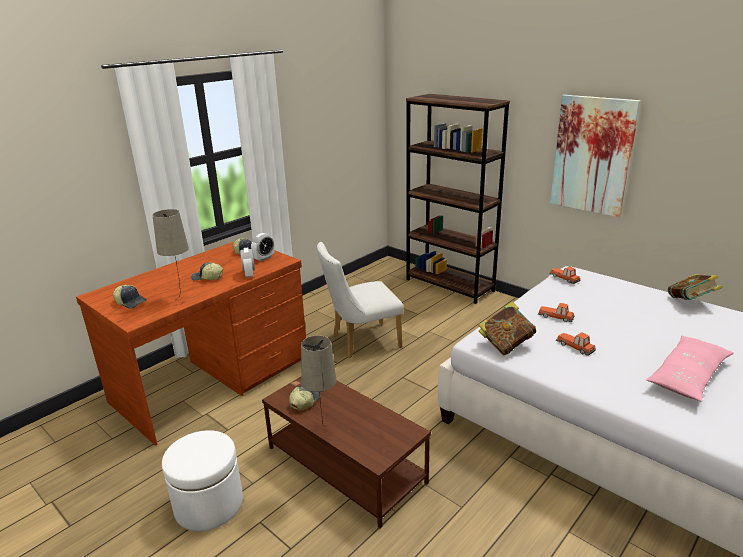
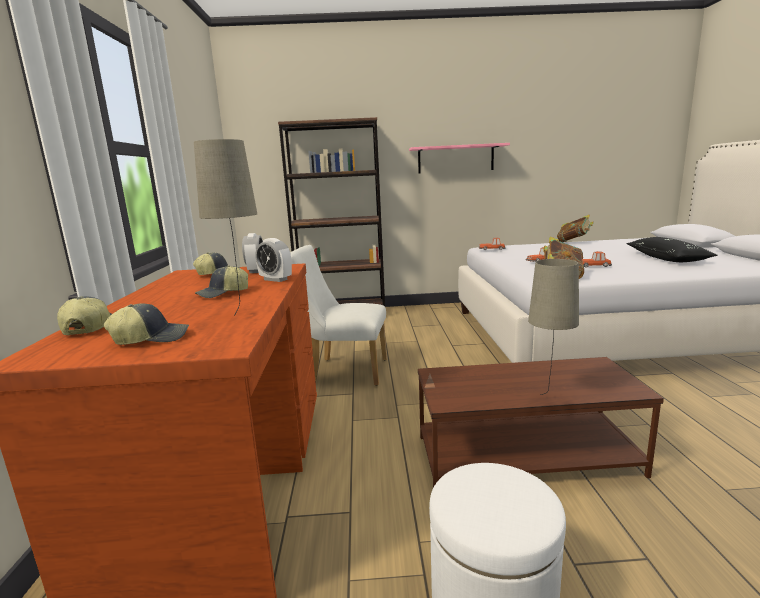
camera: 45 degrees left, 10 degrees down
(304, 401) = (475, 391): cap -> cap (88, 327)
(361, 342) = (343, 371): white chair -> white chair turned 75 degrees clockwise
(592, 155) = (455, 159): picture -> pink shelf
(688, 376) = (667, 258): pink pillow -> black pillow

